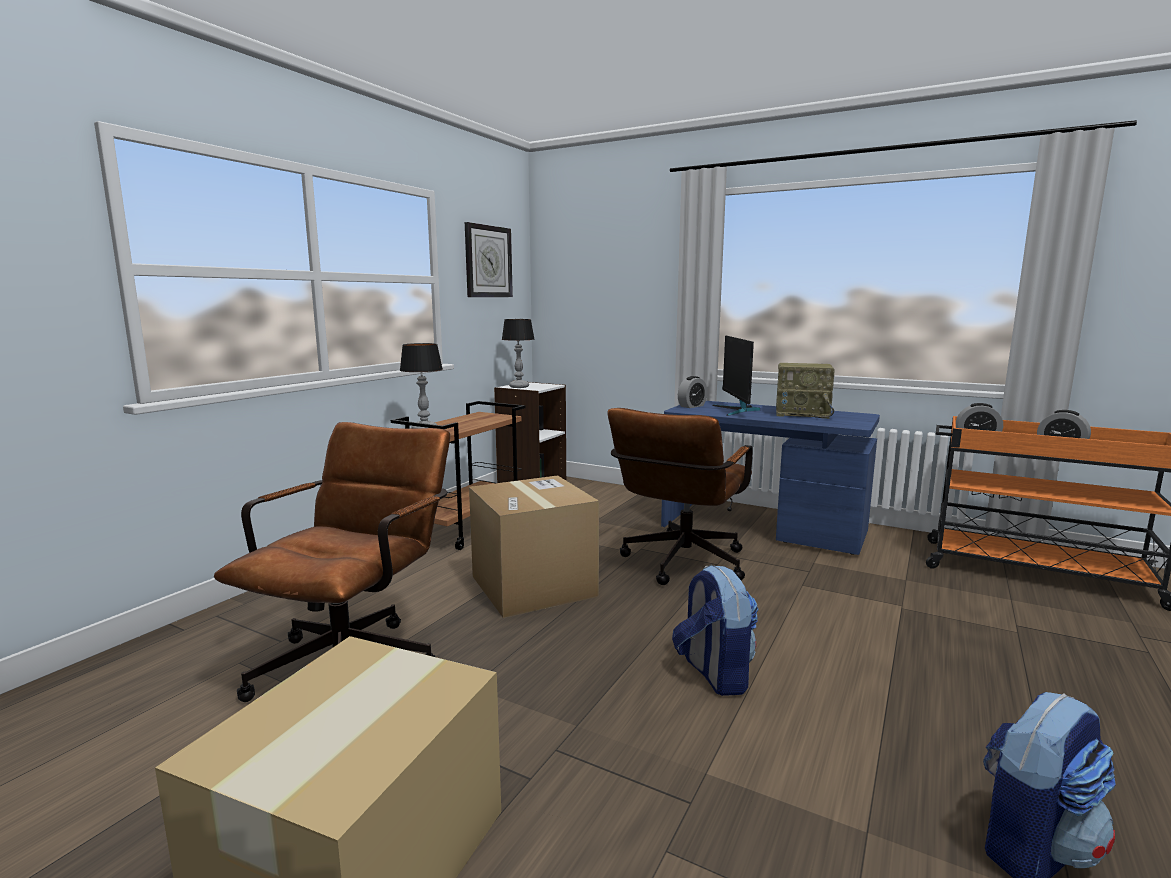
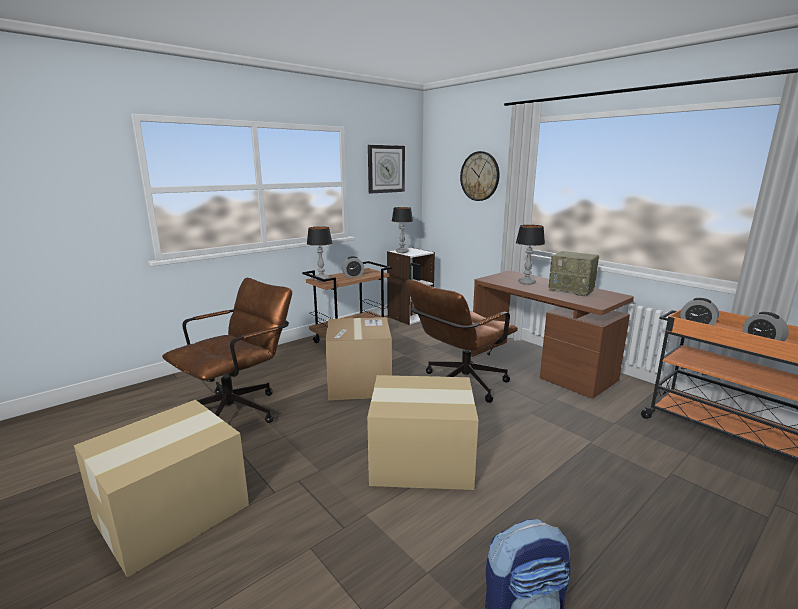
camera: 20 degrees right, 5 degrees up
(630, 272) = (480, 176): none -> wall clock
(692, 406) = (499, 276): alarm clock -> alarm clock (353, 276)
(714, 674) = (419, 459): backpack -> cardboard box
(737, 410) = (527, 283): monitor -> table lamp
(762, 528) = (540, 368): blue desk -> brown desk

